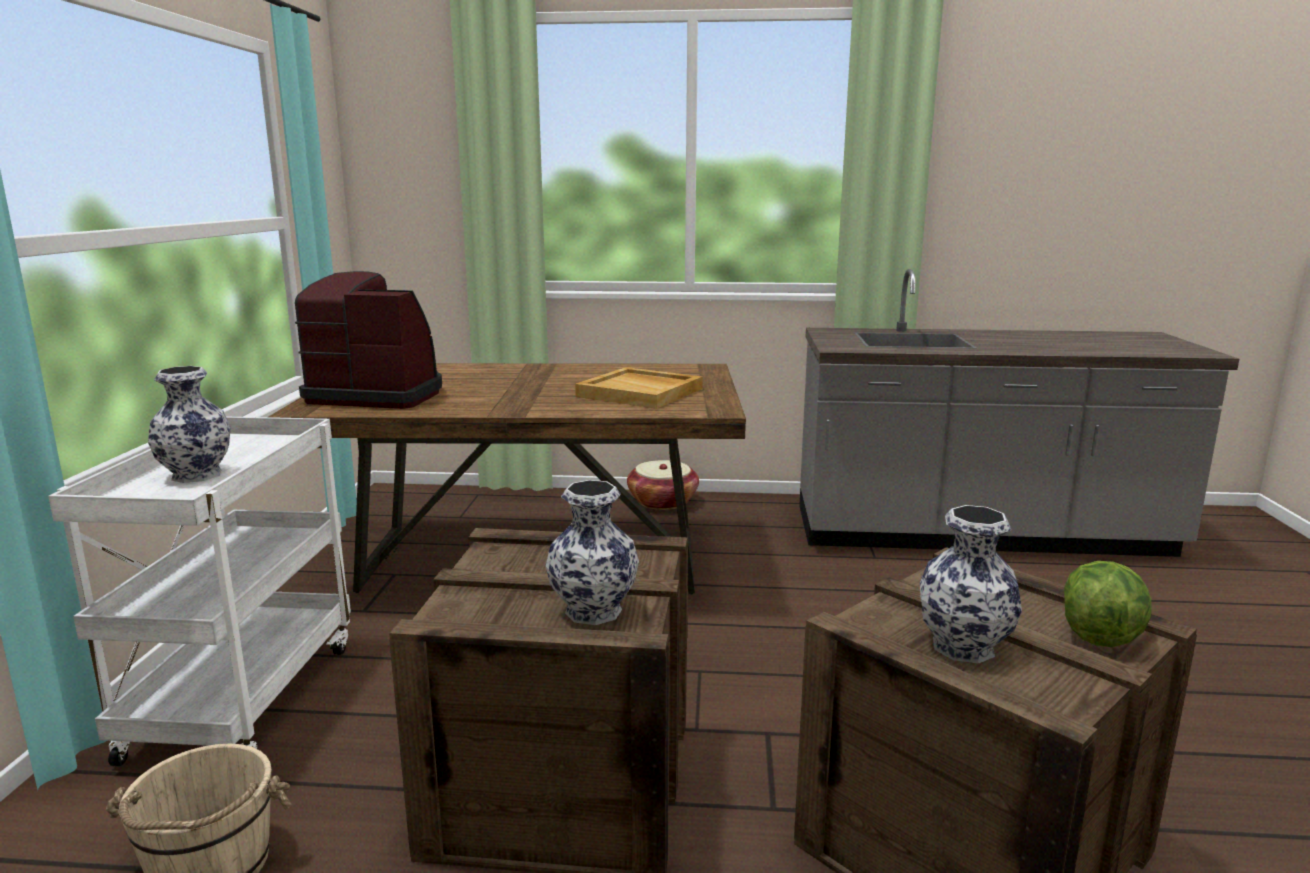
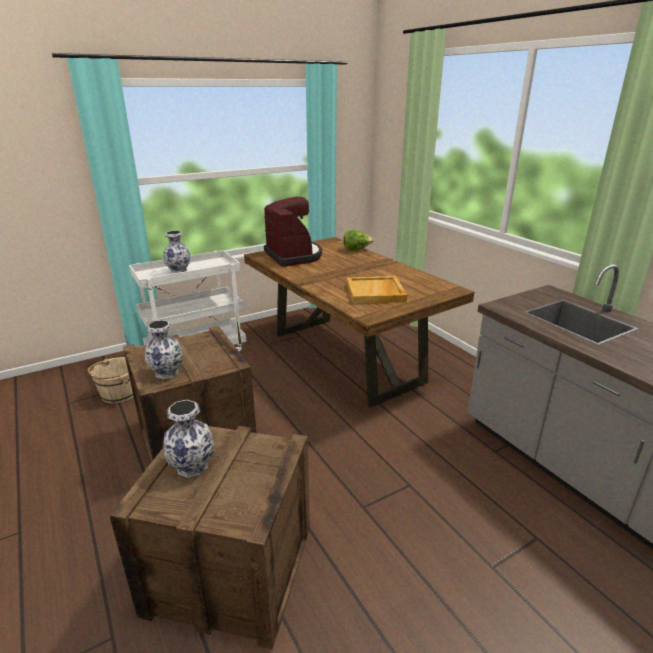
camera: 55 degrees right, 10 degrees up
(662, 501) = (457, 359): basket -> none
(1100, 633) = (238, 508): lettuce -> lettuce (356, 250)

